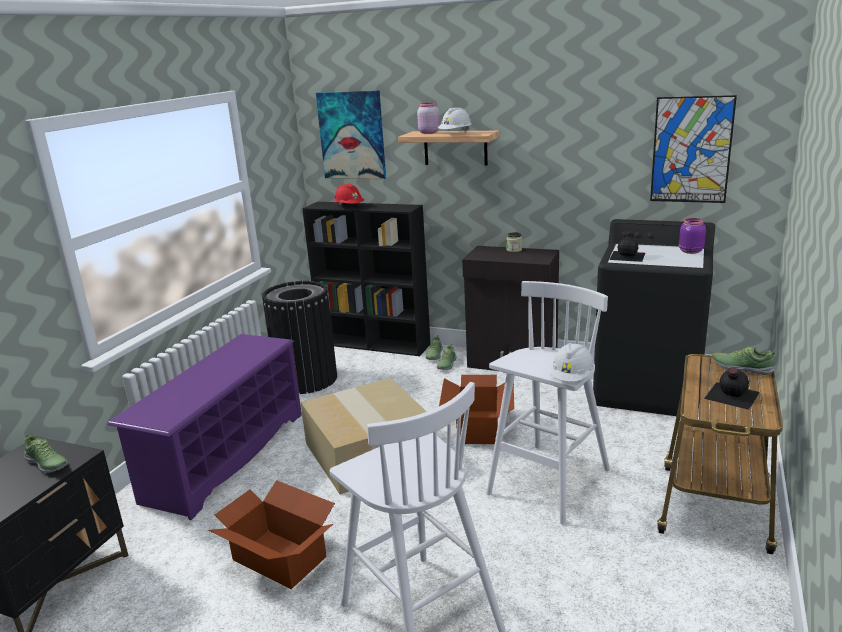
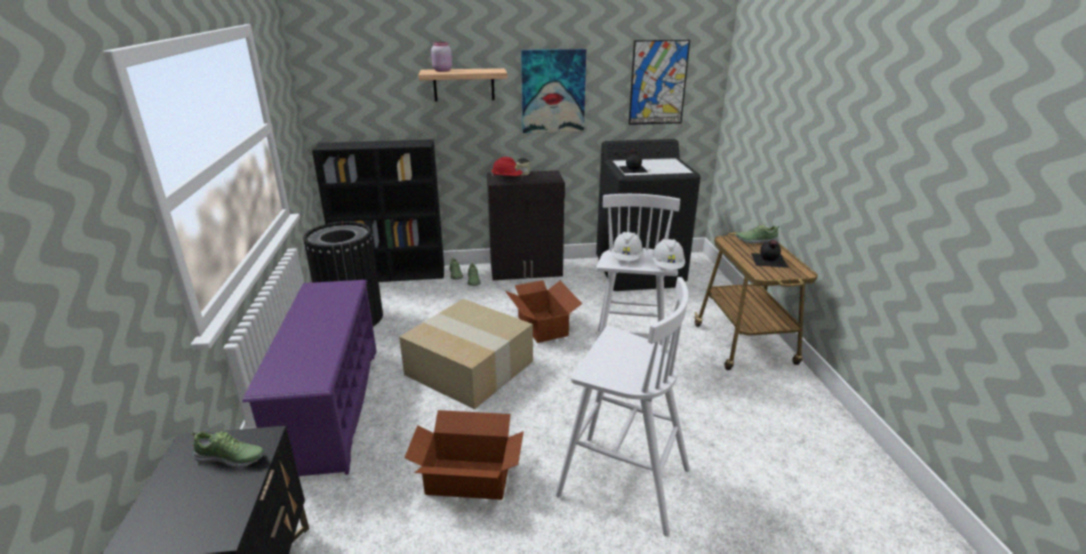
camera: 30 degrees left, 5 degrees up
(349, 206) = (362, 145): red hard hat -> red hard hat (506, 178)
(352, 135) = (355, 74): picture -> picture (553, 91)
(455, 134) = (472, 71): white hard hat -> white hard hat (626, 259)
(690, 251) = (670, 161): purple jar -> none

